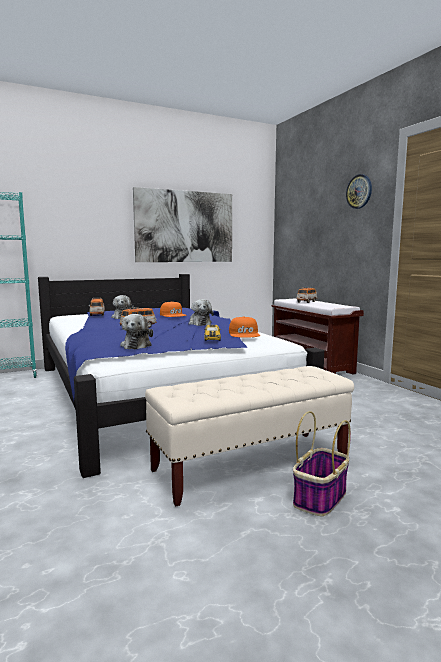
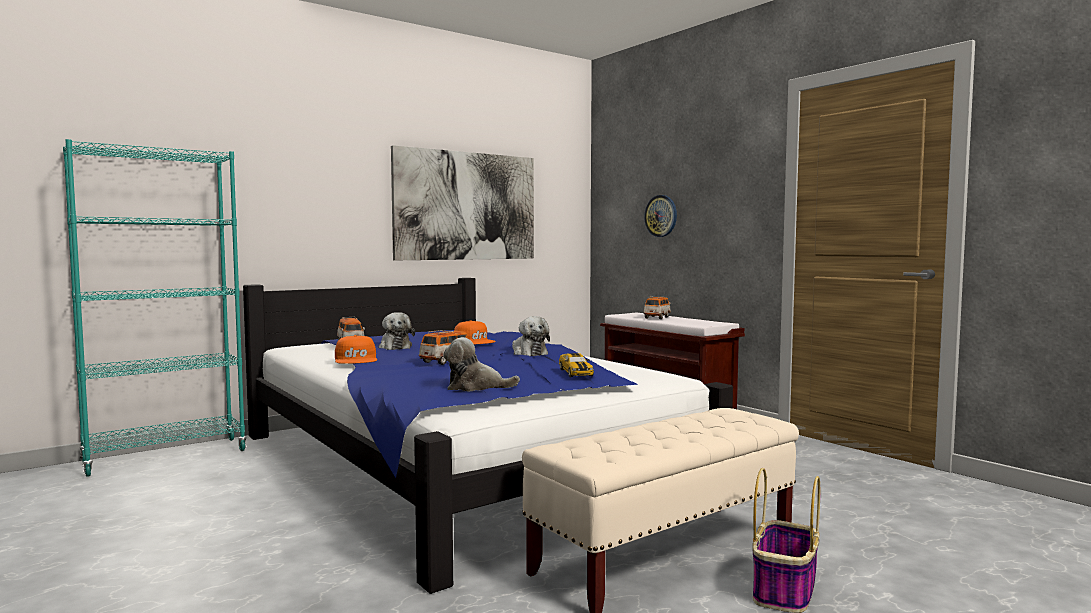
camera: 10 degrees left, 5 degrees down
(136, 345) = (476, 387): plush toy -> plush toy turned 105 degrees clockwise
(244, 334) = (613, 366): orange cap -> orange cap (356, 359)
(359, 191) = (730, 161): wall clock -> wall clock (661, 216)

